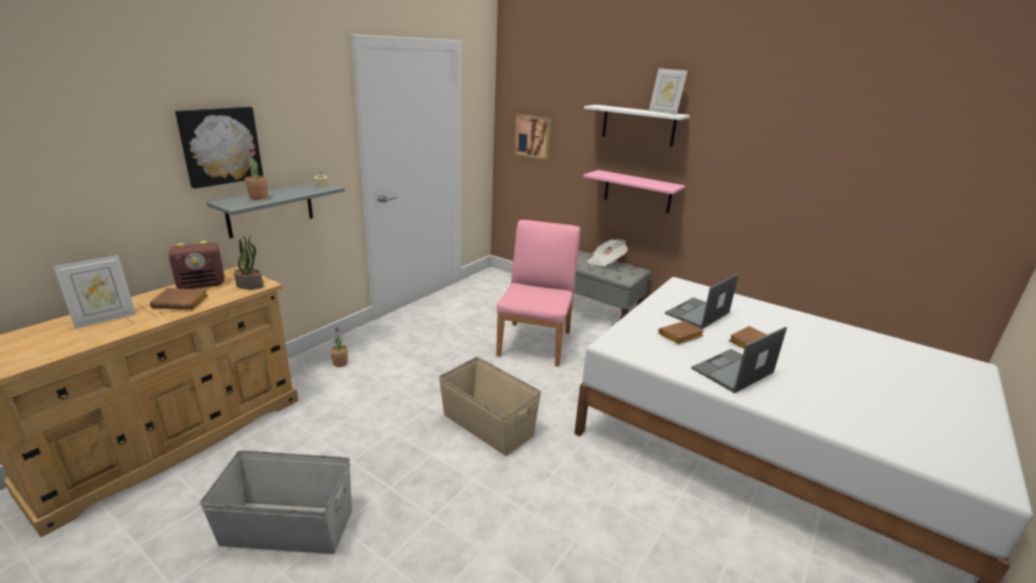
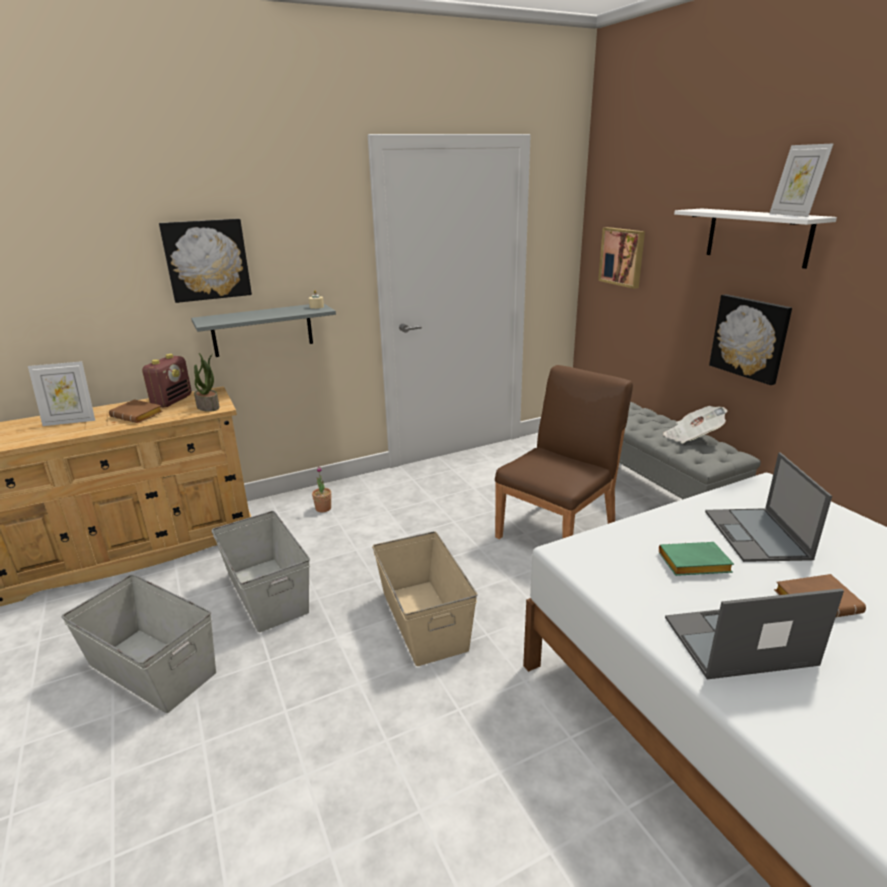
camera: 30 degrees right, 0 degrees up
(202, 285) = (172, 401): radio -> radio turned 75 degrees counterclockwise
(259, 198) = (239, 316): potted plant -> none
(345, 440) = (266, 593): none -> grey storage box
(535, 343) = (557, 531): pink chair -> brown chair
(637, 191) = (750, 338): pink shelf -> picture
(680, 336) = (692, 565): brown book -> green book
(697, 313) = (757, 535): laptop -> laptop turned 75 degrees counterclockwise

